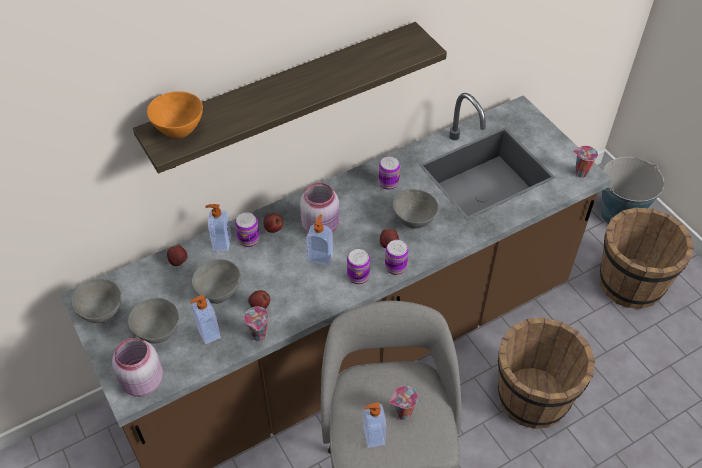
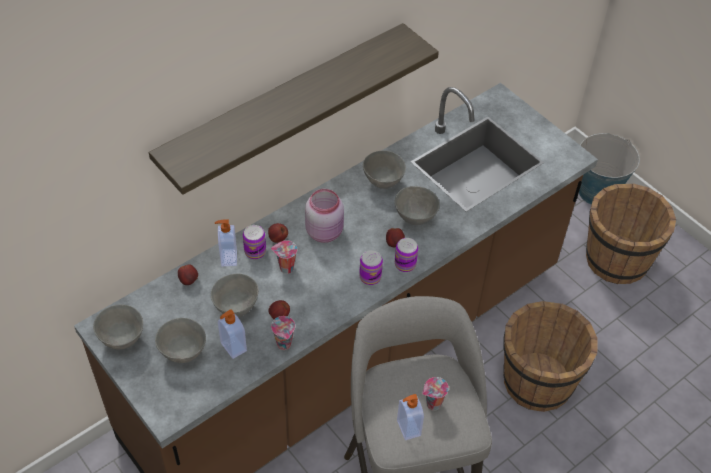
camera: 10 degrees left, 0 degrees up
(142, 383) = (177, 403): pink jar -> none
(179, 131) = (196, 151): orange bowl -> none
(320, 257) = (329, 262): soap dispenser -> none
(388, 183) = (383, 182): can -> grey bowl
(580, 173) = (566, 156): cup -> cup (285, 268)

